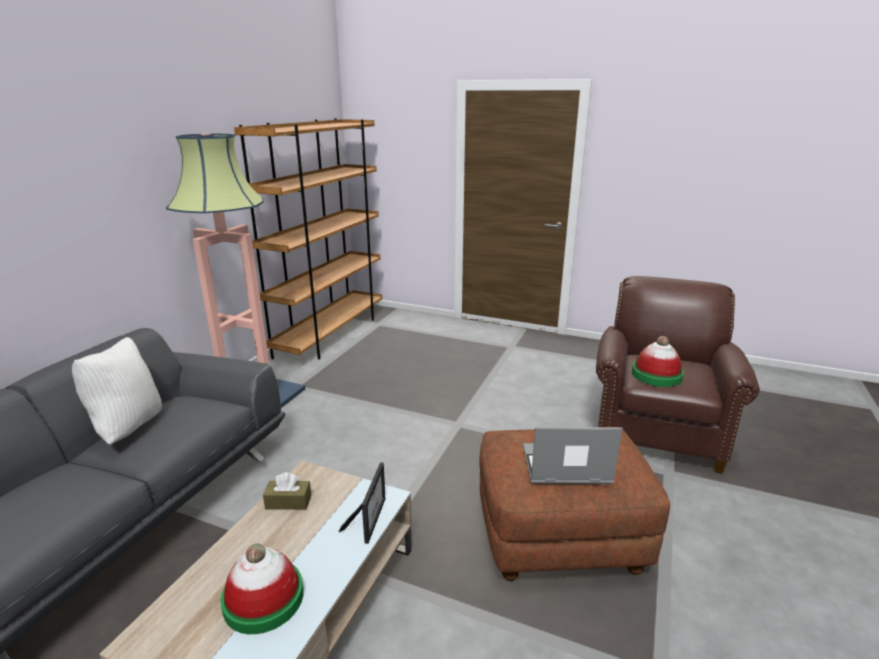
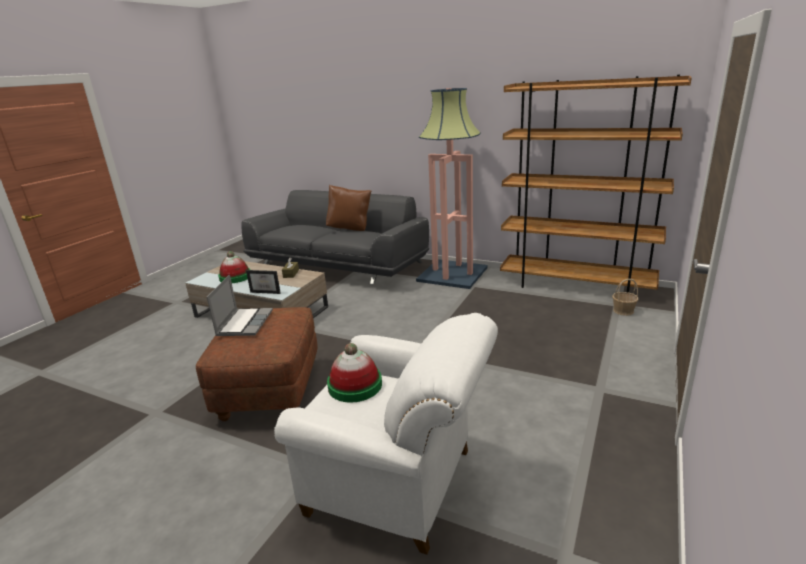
camera: 95 degrees right, 0 degrees up
(128, 427) = (350, 229): white pillow -> brown pillow
(390, 323) = (623, 311): none -> basket
(656, 428) = (399, 483): brown armchair -> white armchair

